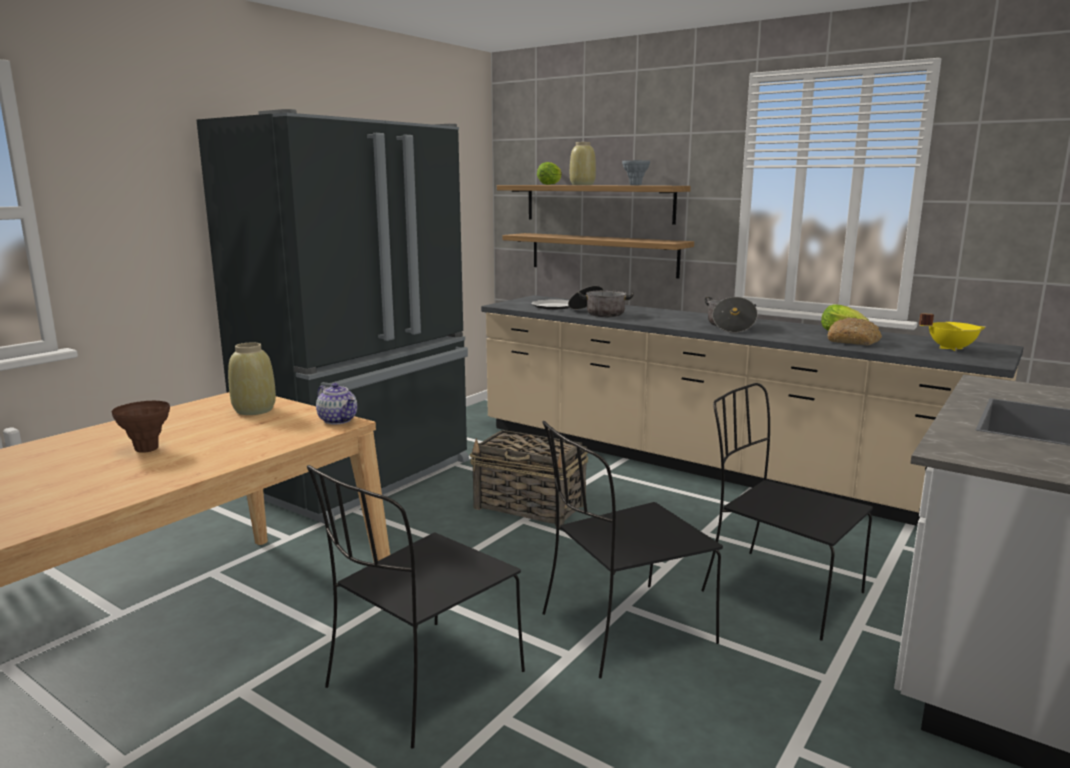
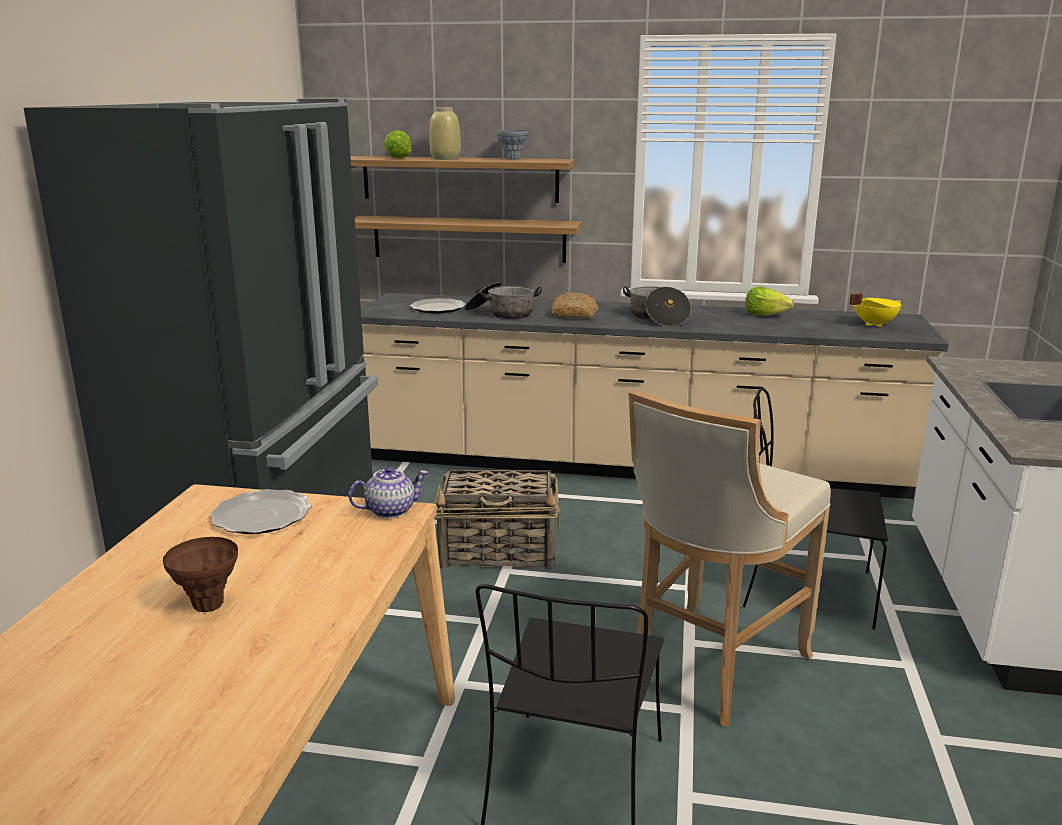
camera: 25 degrees left, 5 degrees up
(255, 410) = (262, 516): beige vase -> plate
(338, 420) = (390, 510): teapot -> teapot turned 45 degrees counterclockwise
(623, 630) = (710, 668): black chair -> beige stool
(853, 341) = (789, 325): bread -> bread (574, 315)

